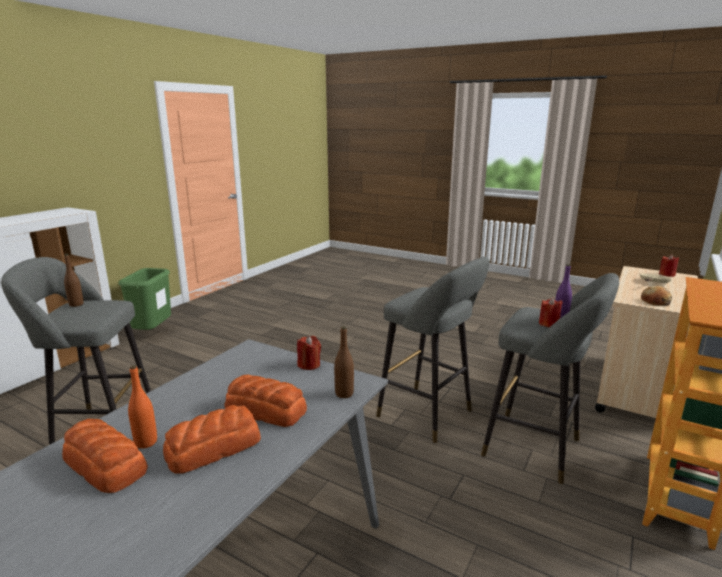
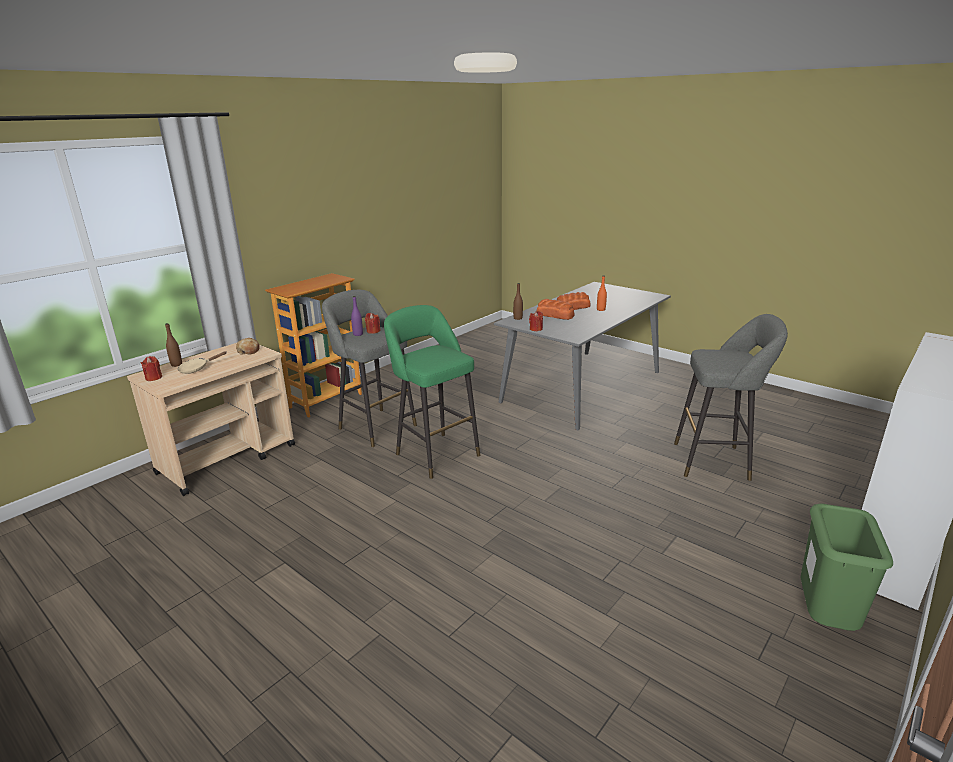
camera: 170 degrees left, 5 degrees up
(76, 304) = (742, 362): brown bottle -> brown bottle (176, 364)
(105, 465) = (610, 306): bread -> none
(429, 415) = (434, 453): grey stool -> green stool

